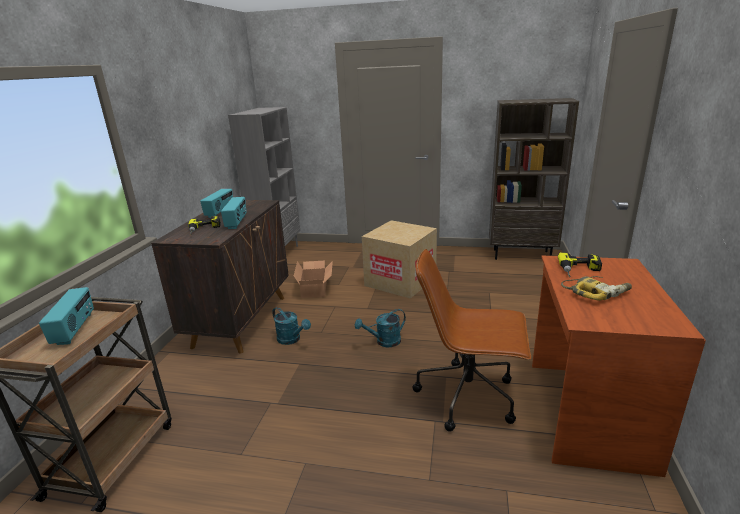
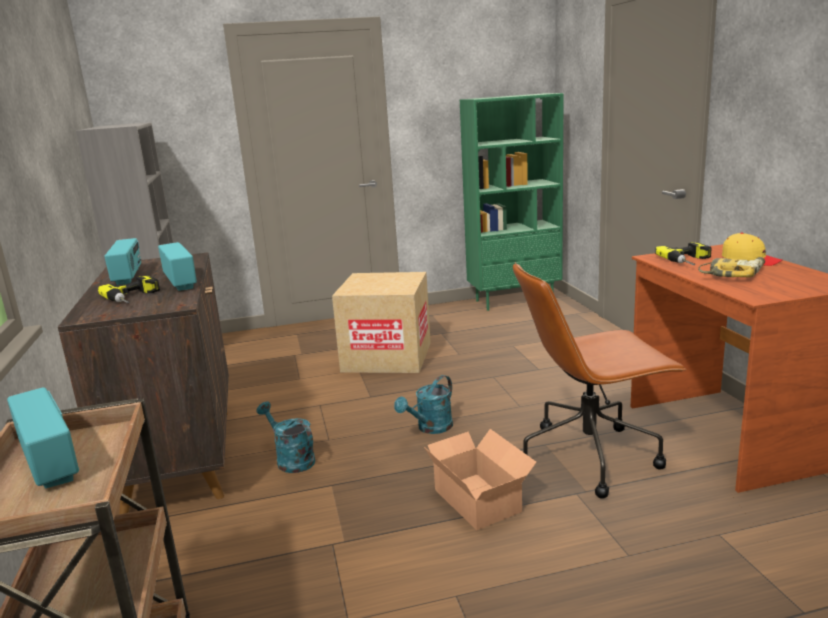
camera: 25 degrees left, 5 degrees down
(292, 339) = (291, 460): turquoise watering can -> turquoise watering can turned 150 degrees counterclockwise
(315, 288) = (268, 390): cardboard box -> cardboard box (479, 498)
(521, 255) = (514, 300): brown bookcase -> green bookcase
(632, 280) = (750, 259): none -> yellow cap

